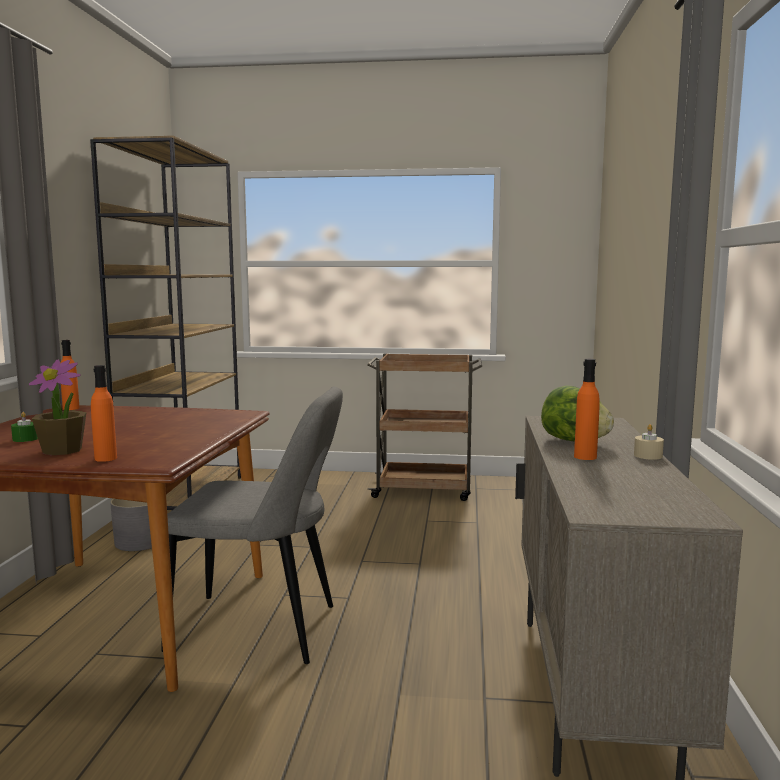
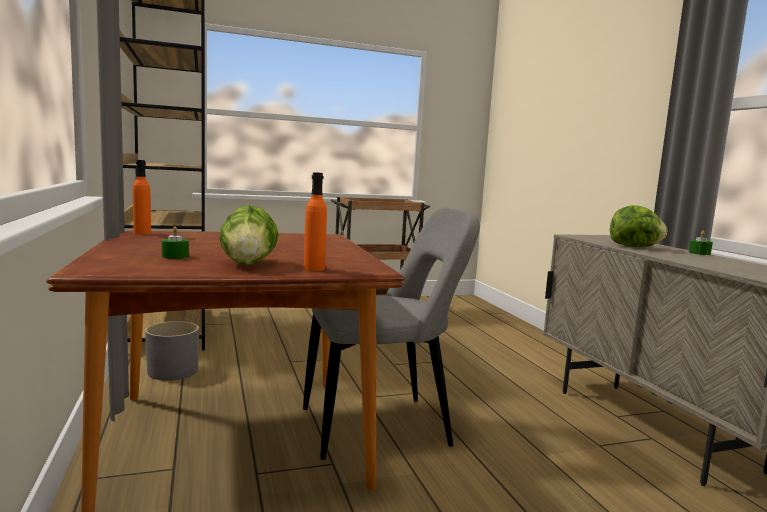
camera: 25 degrees left, 0 degrees up
(63, 450) = (249, 264): potted plant -> lettuce
(585, 457) = (671, 254): orange bottle -> none
(648, 455) = (699, 253): beige candle -> green candle

